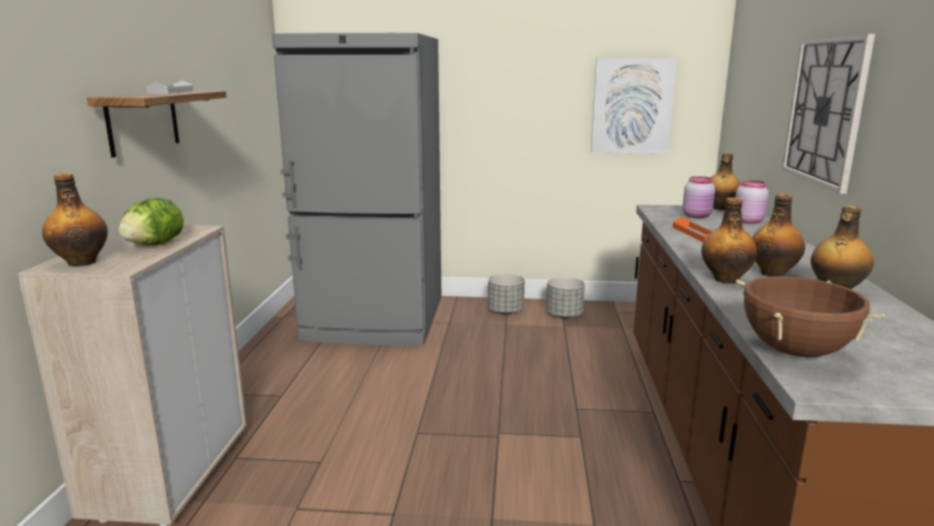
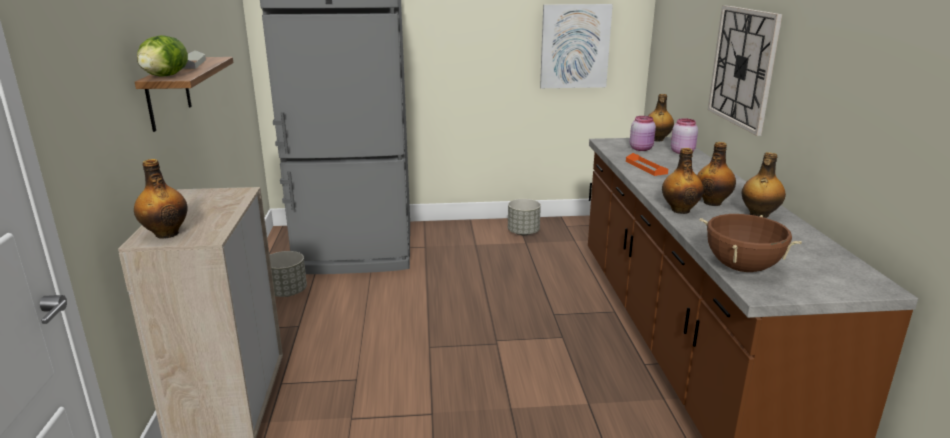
camera: 10 degrees left, 5 degrees up
(154, 245) = (215, 211): lettuce -> lettuce (165, 76)
(506, 311) = (472, 232): grey planter -> grey planter (287, 292)

